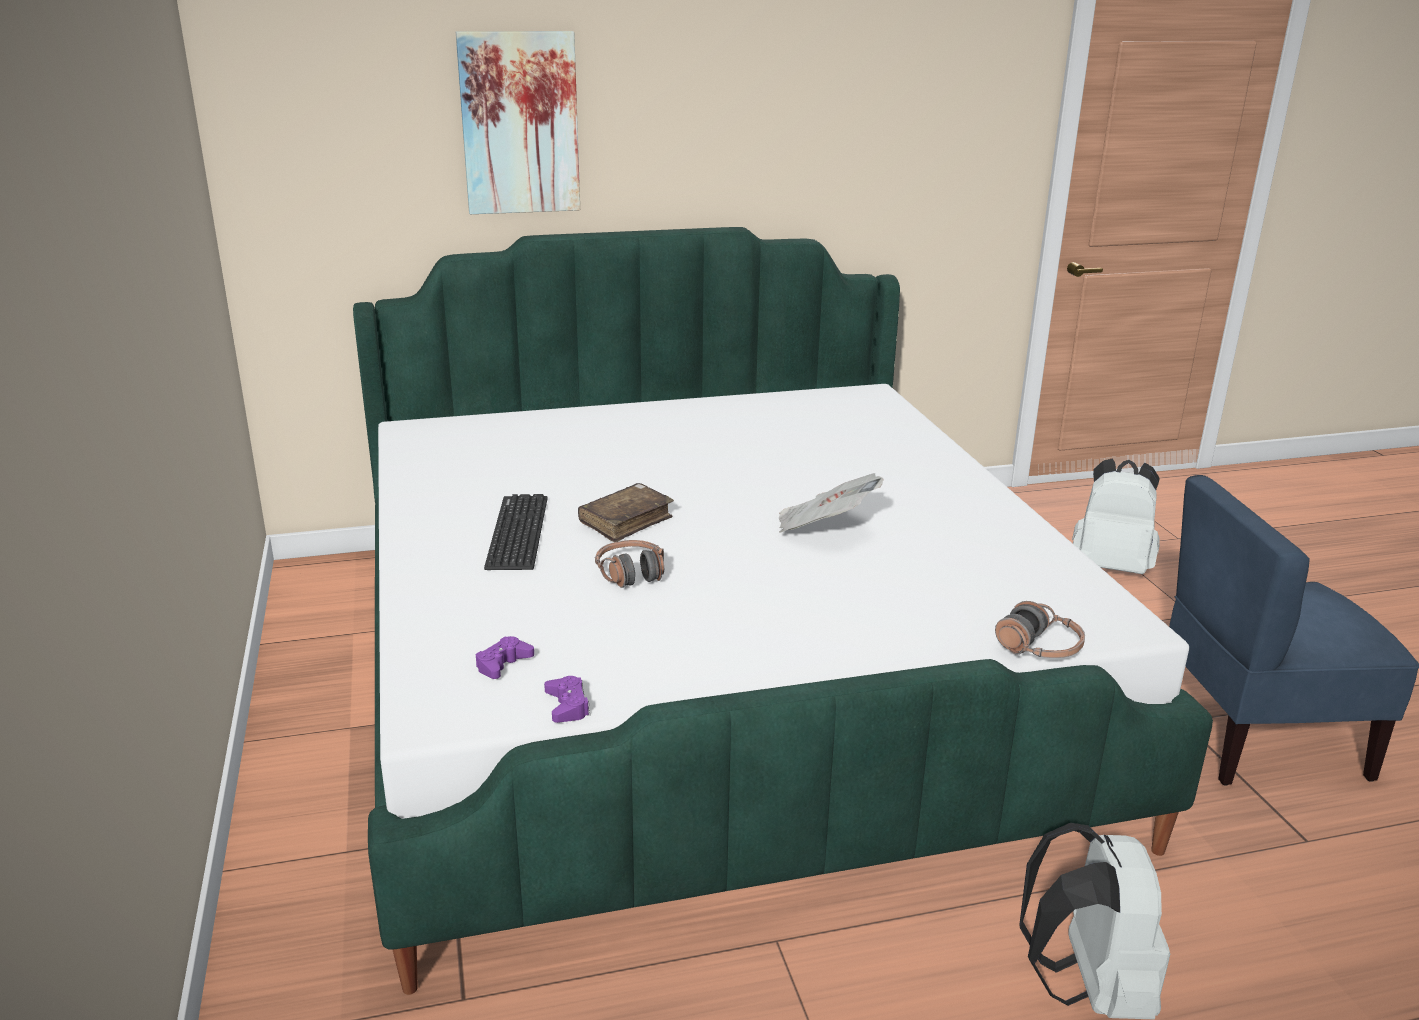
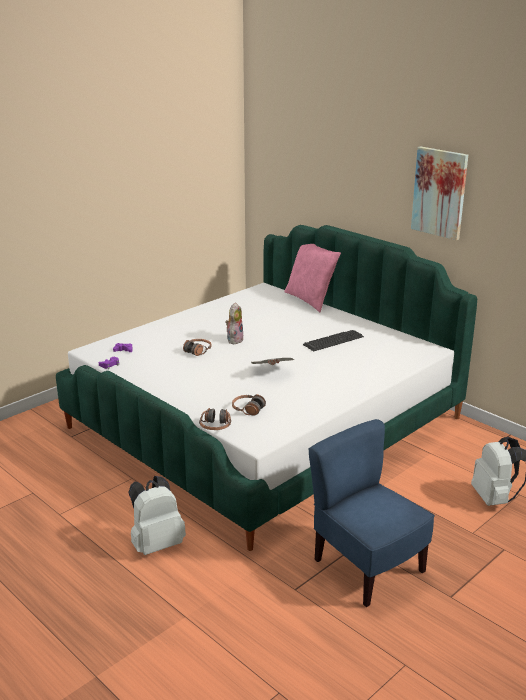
camera: 60 degrees right, 0 degrees up
(517, 533) = (205, 327): keyboard -> keyboard (333, 341)
(519, 123) = (334, 177): picture -> picture (439, 192)
(541, 410) = (310, 300): none -> pink pillow
(626, 522) = (234, 339): brown book -> plush toy
(975, 596) = (248, 409): none -> headphones

